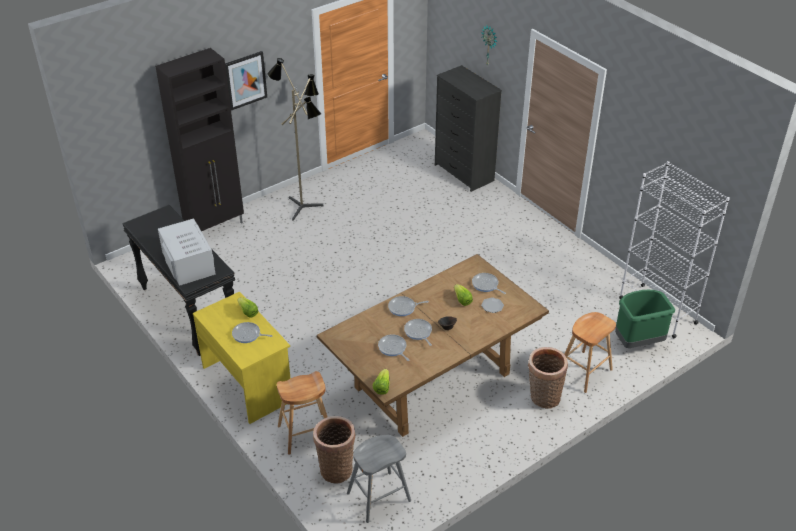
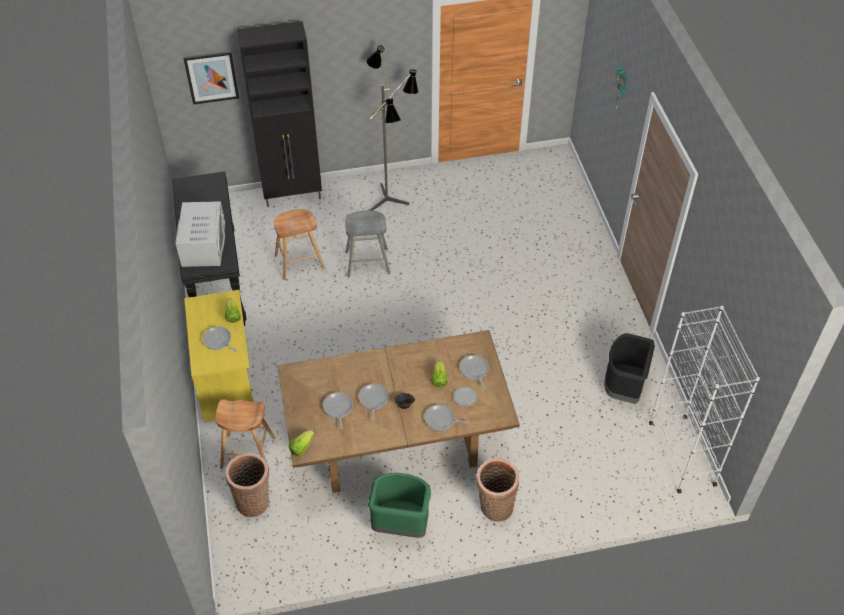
camera: 25 degrees right, 10 degrees up
(245, 80) = (344, 58): picture -> picture (211, 77)
(378, 497) = (273, 546): grey stool -> grey stool (367, 263)
(403, 308) = (376, 366): frying pan -> frying pan (441, 419)
(464, 173) = (577, 212): black dresser -> none
(584, 281) = (623, 389): none -> black trash can
(584, 372) = (555, 494): brown stool -> brown stool (299, 262)
(637, 342) = (634, 482): green trash can -> green trash can (400, 524)

